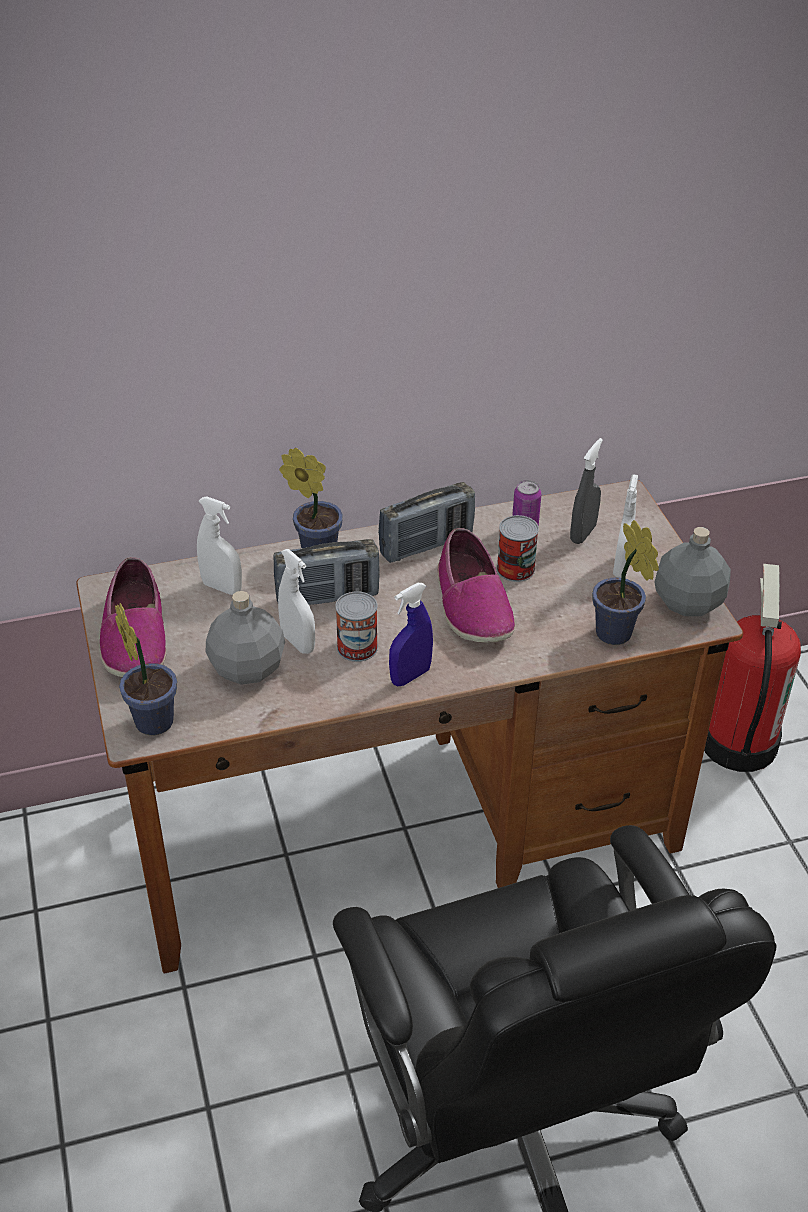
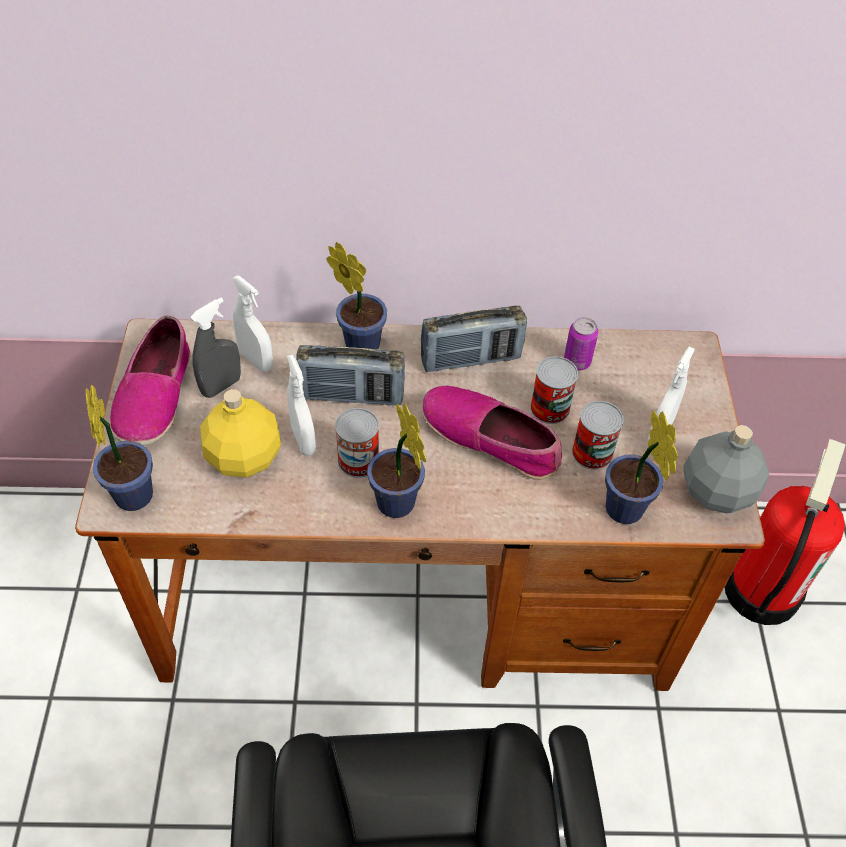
camera: 15 degrees right, 10 degrees up
(248, 668) = (245, 457): grey bottle -> yellow bottle
(410, 676) = (398, 507): blue spray bottle -> potted plant
(472, 604) = (490, 439): shoe -> shoe turned 120 degrees clockwise
(568, 596) = (592, 452): none -> can
(583, 533) = (634, 383): grey spray bottle -> grey spray bottle (221, 386)

